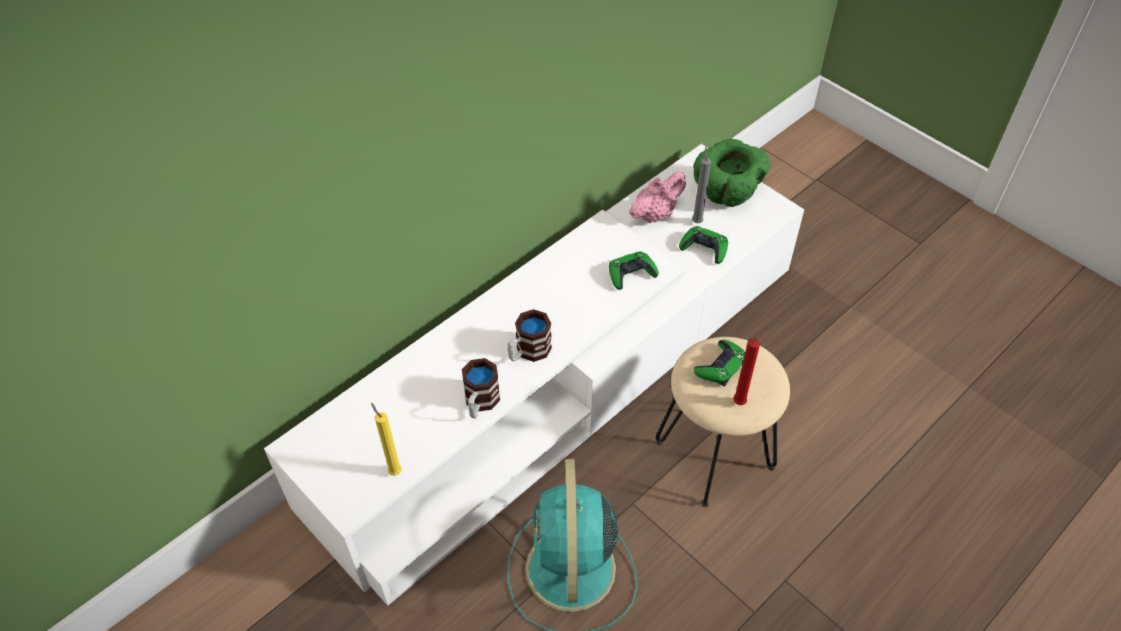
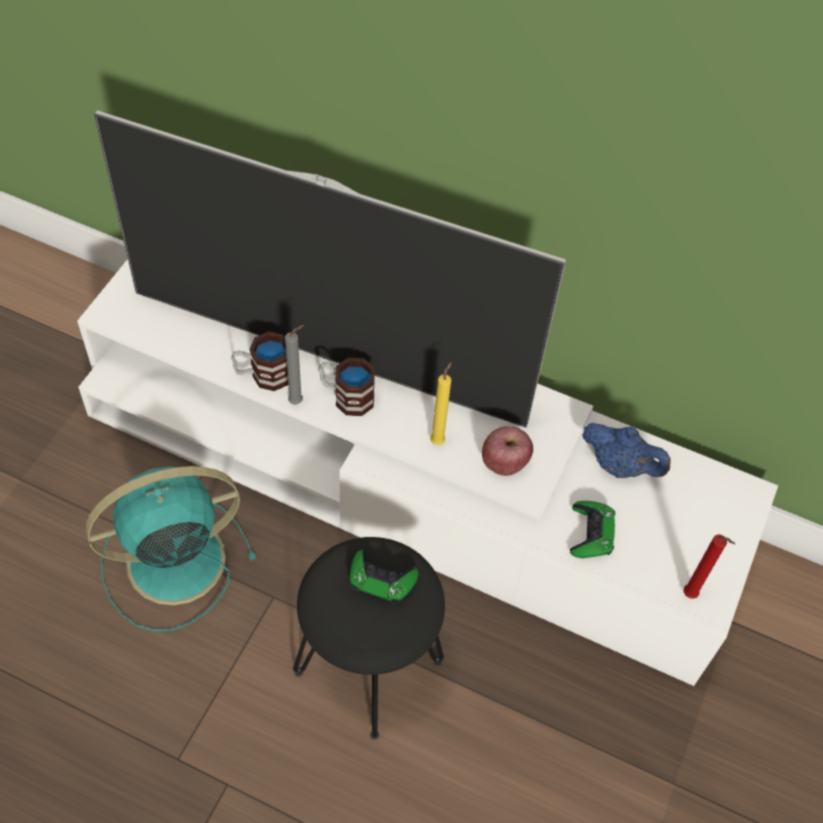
camera: 65 degrees right, 5 degrees up
(394, 471) = (159, 332): yellow candle -> yellow candle (438, 440)
(481, 353) = (327, 355): none -> television
(631, 274) = (504, 463): green game controller -> apple
(655, 214) = (620, 465): pink teapot -> blue teapot
(697, 221) = (633, 514): grey candle -> grey candle (298, 401)
(715, 454) = (369, 667): beige stool -> black stool
(728, 193) = (702, 538): green bowl -> none
(741, 402) = (337, 615): red candle -> red candle (691, 596)

